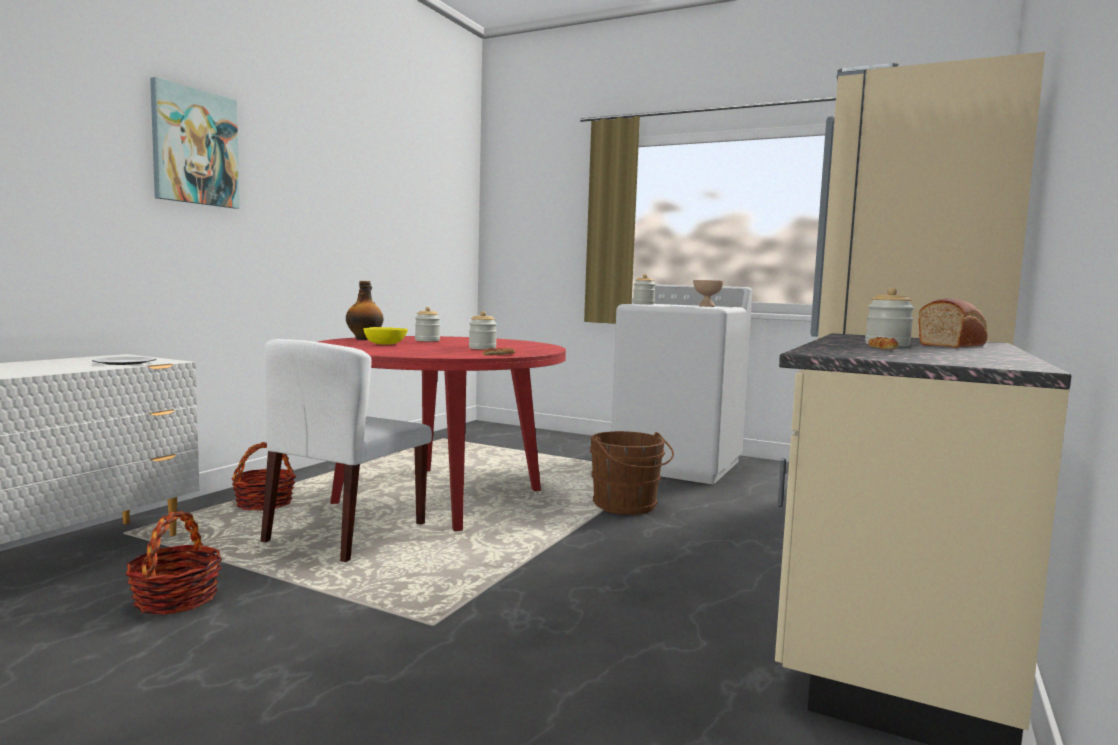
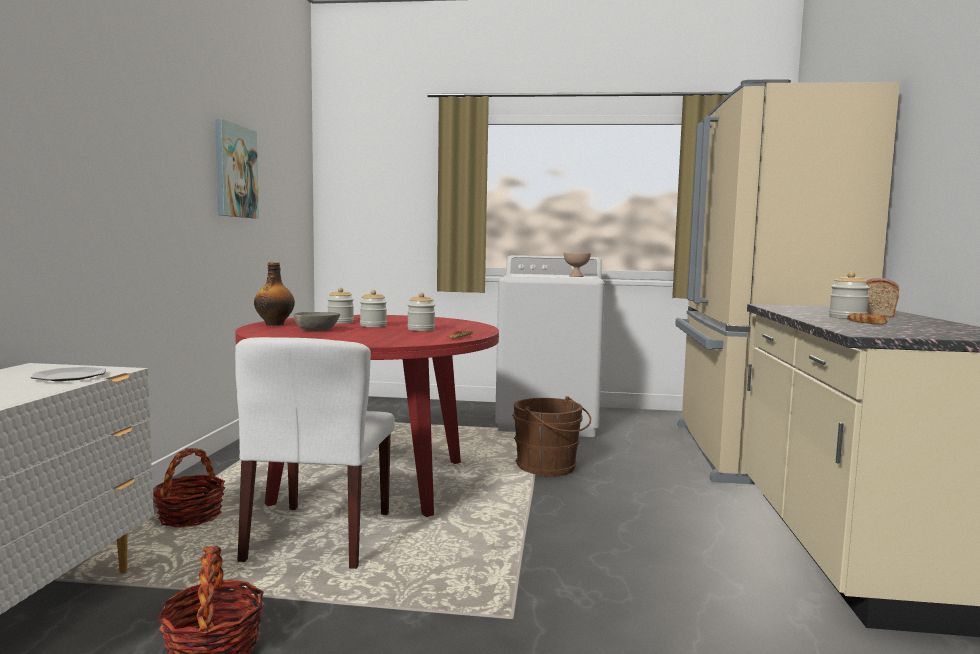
camera: 20 degrees left, 0 degrees up
(195, 147) = (84, 112): picture -> picture (235, 171)
(385, 344) = (317, 330): yellow bowl -> grey bowl
(643, 304) = (518, 275): jar -> jar (373, 326)

